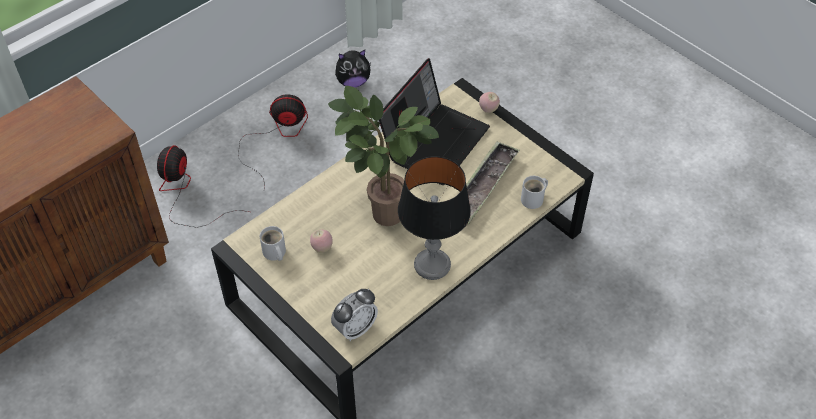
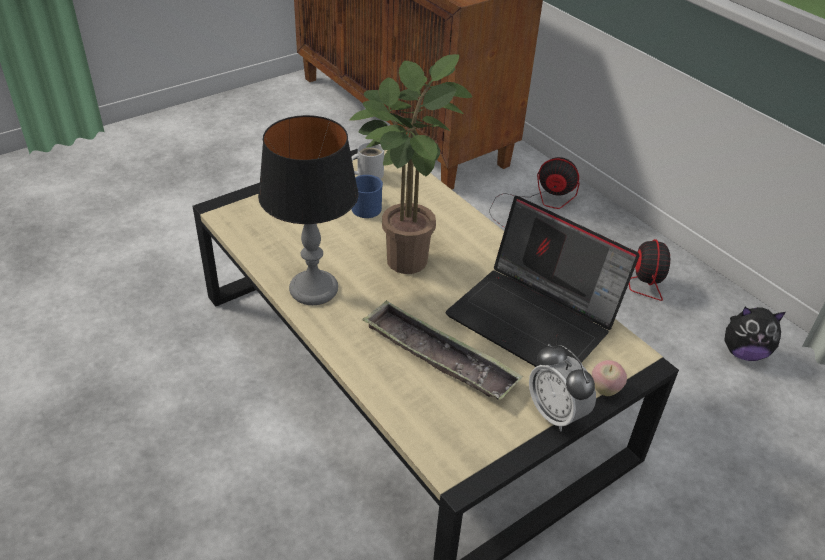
camera: 95 degrees right, 10 degrees down
(322, 248) = (365, 206): apple -> blue mug
(353, 82) = (743, 352): plush toy -> plush toy turned 75 degrees counterclockwise
(355, 328) = (245, 220): alarm clock -> alarm clock (556, 414)
(534, 199) = (406, 414): white mug -> none

